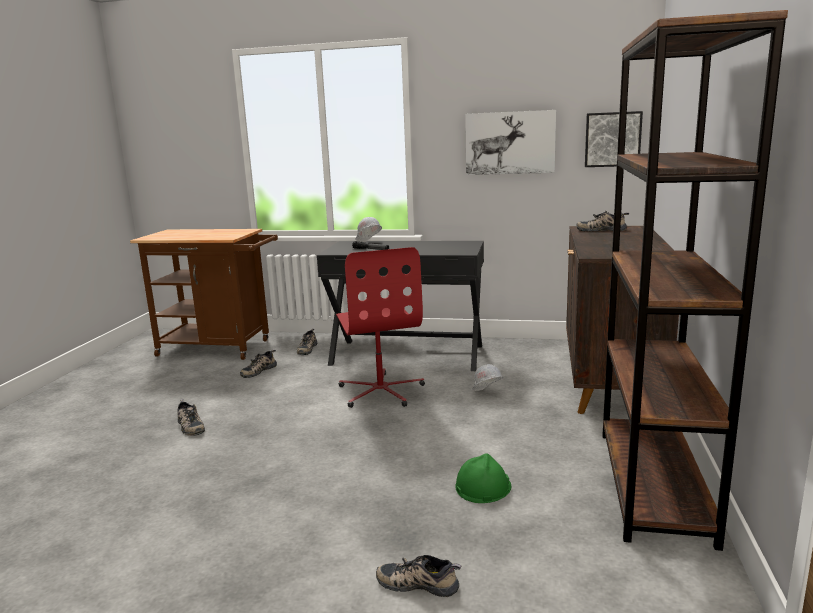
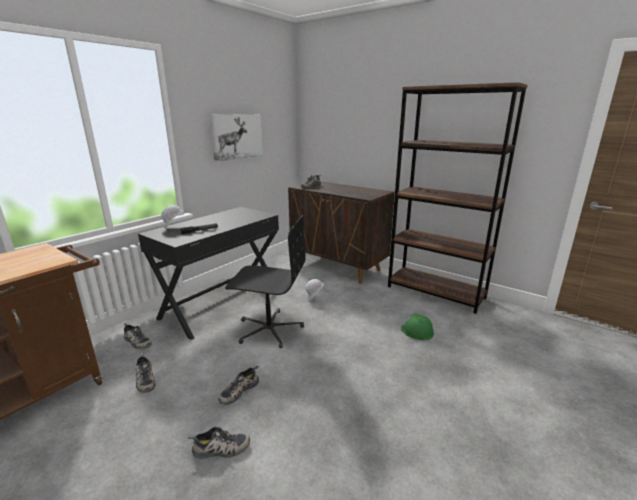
camera: 65 degrees left, 5 degrees up
(381, 391) = (269, 329): red office chair -> black office chair
(419, 583) = (498, 375): shoe -> shoe (239, 390)
(612, 139) = (283, 133): picture -> none

